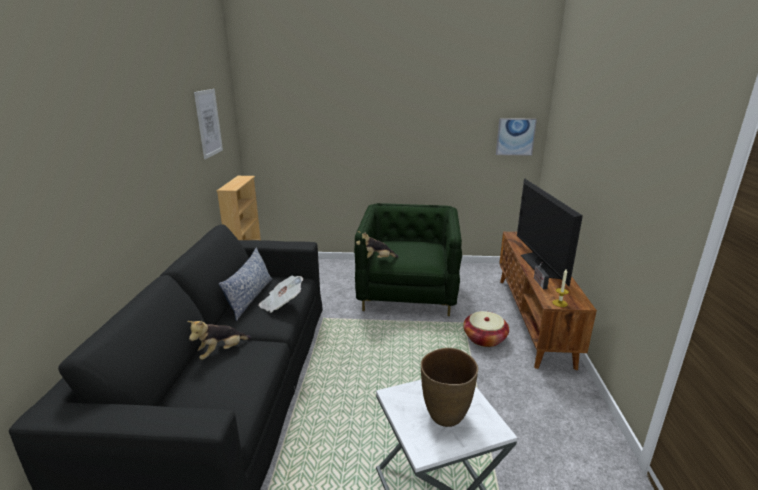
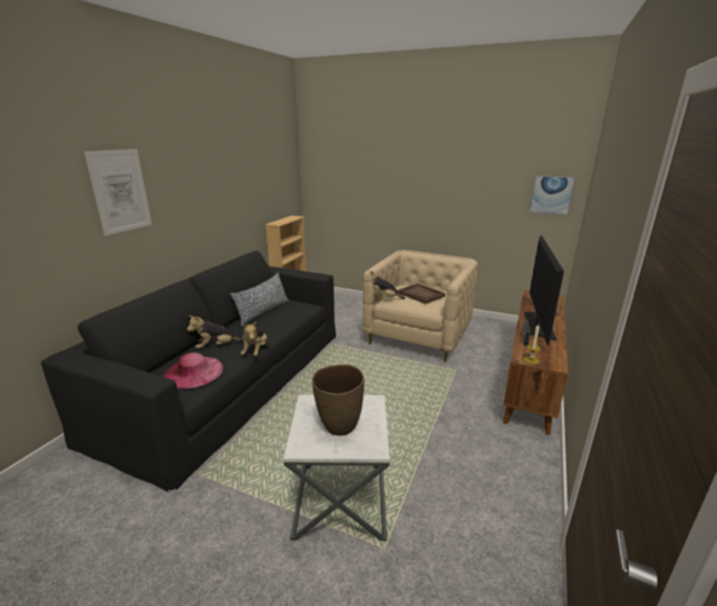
camera: 20 degrees right, 0 degrees up
(208, 123) = (264, 168): picture -> picture (120, 191)
(219, 391) = (193, 372): none -> pink hat
(274, 348) = (255, 351): none -> plush toy
(281, 304) = (282, 320): newspaper -> none
(408, 293) = (418, 336): green armchair -> beige armchair
(411, 250) = (421, 294): none -> brown tray
(484, 338) = (468, 387): basket -> none

